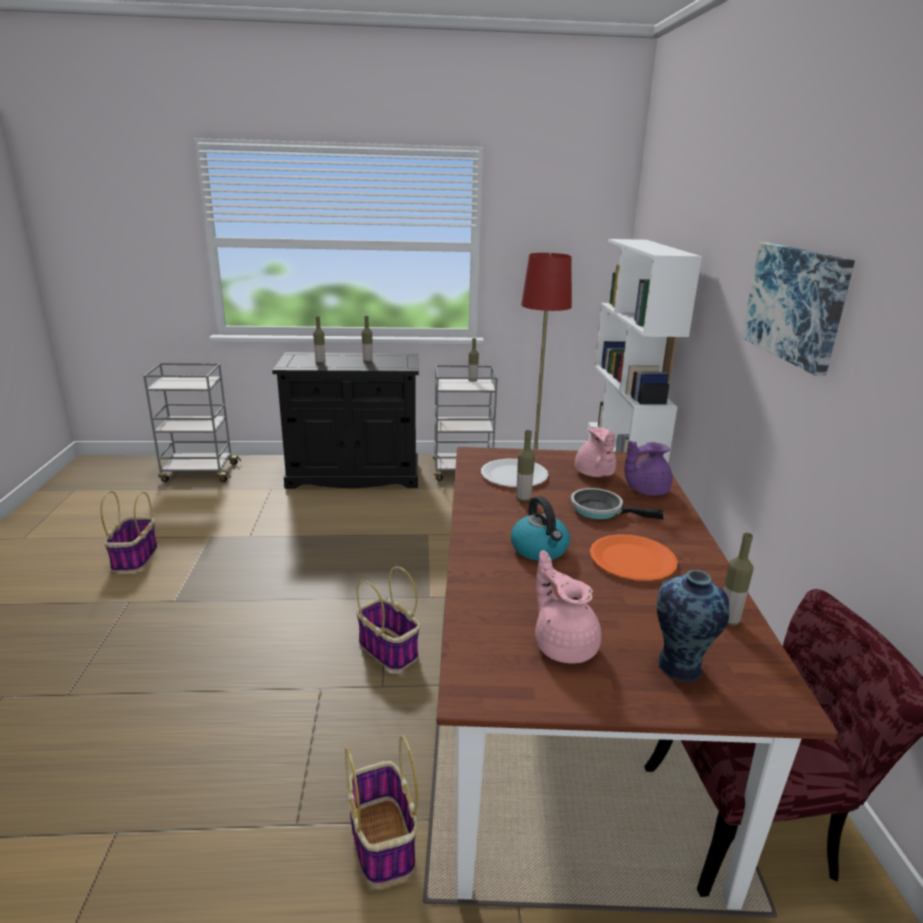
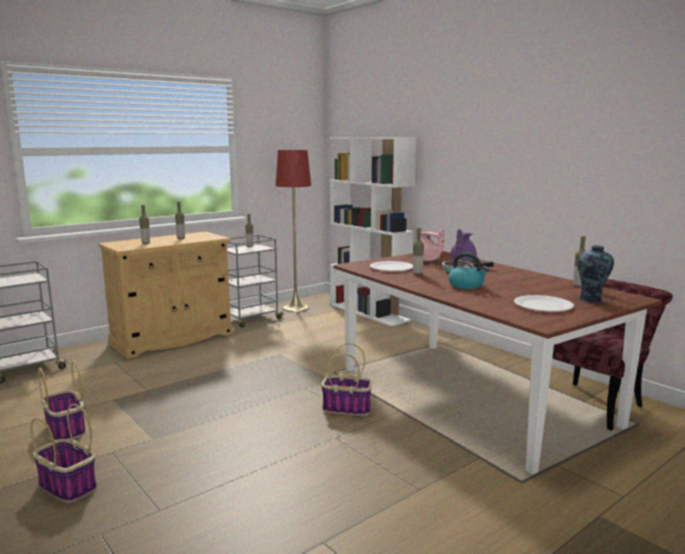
camera: 35 degrees left, 10 degrees down
(354, 475) = (172, 339): black cabinet -> beige cabinet
(381, 839) = (469, 474): basket -> basket (67, 486)
(564, 645) = (543, 305): pink teapot -> white plate
(632, 560) = (508, 280): orange plate -> none
(796, 304) = (506, 147): picture -> none

